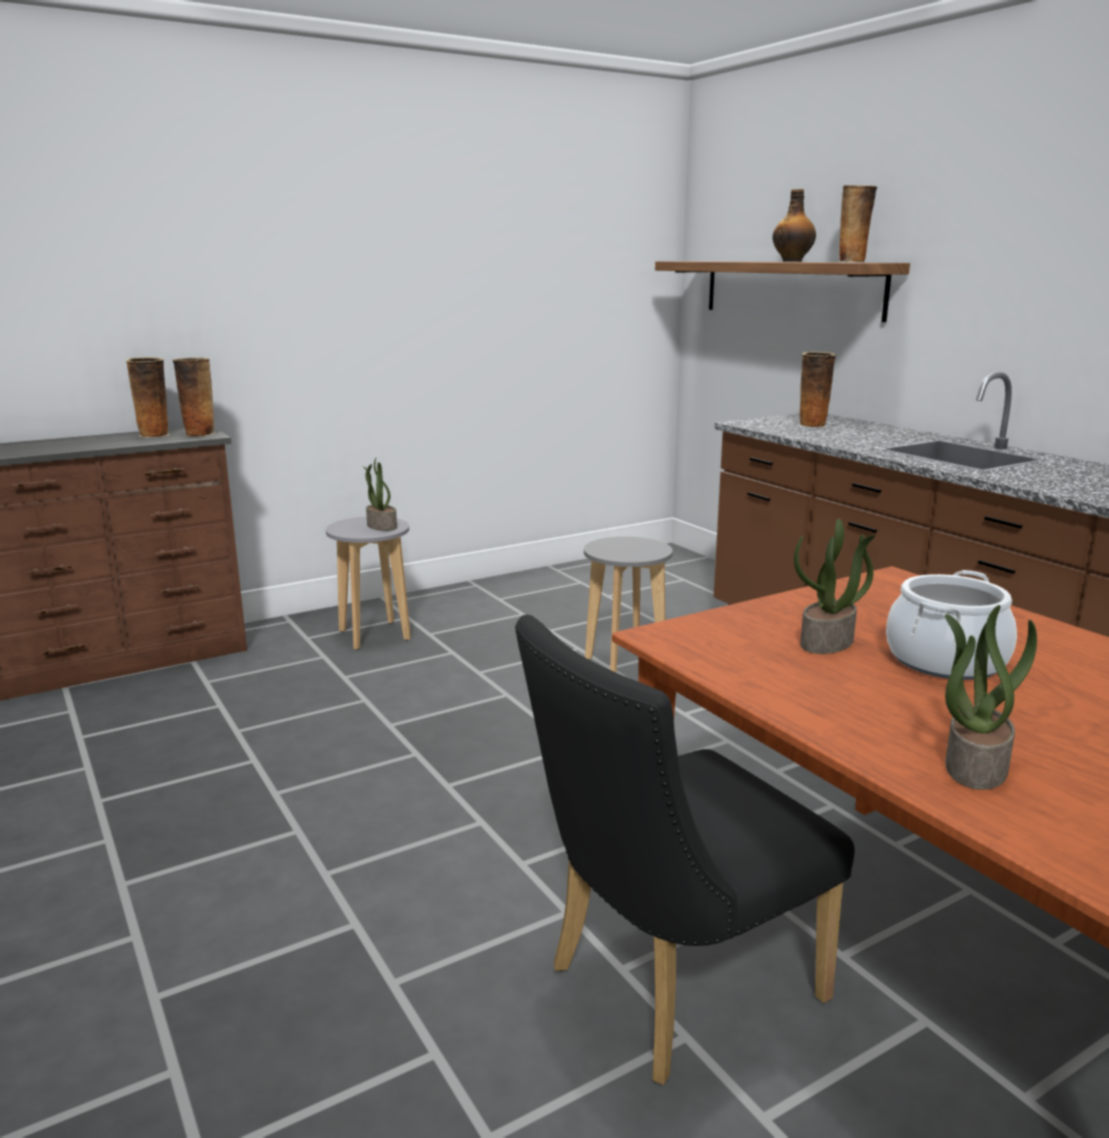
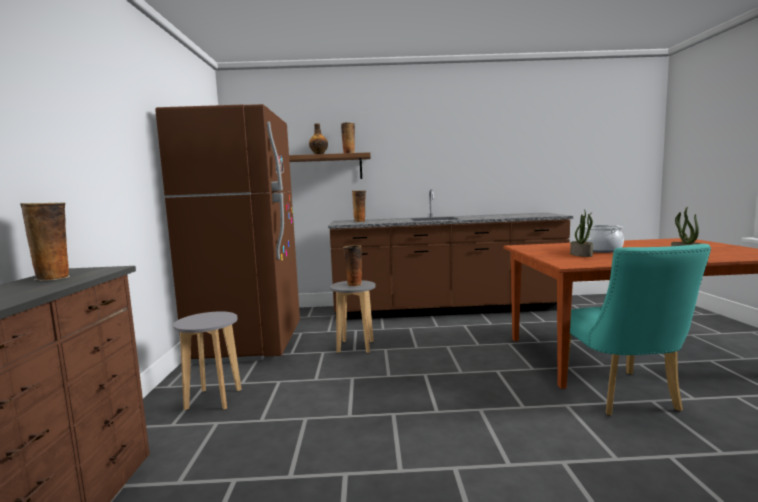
camera: 60 degrees left, 10 degrees down
(199, 434) = (97, 270): vase -> vase (353, 284)
(381, 526) = (214, 316): potted plant -> none
(555, 594) = (249, 343): none -> brown fridge
(668, 989) = (623, 397): black chair -> turquoise chair

